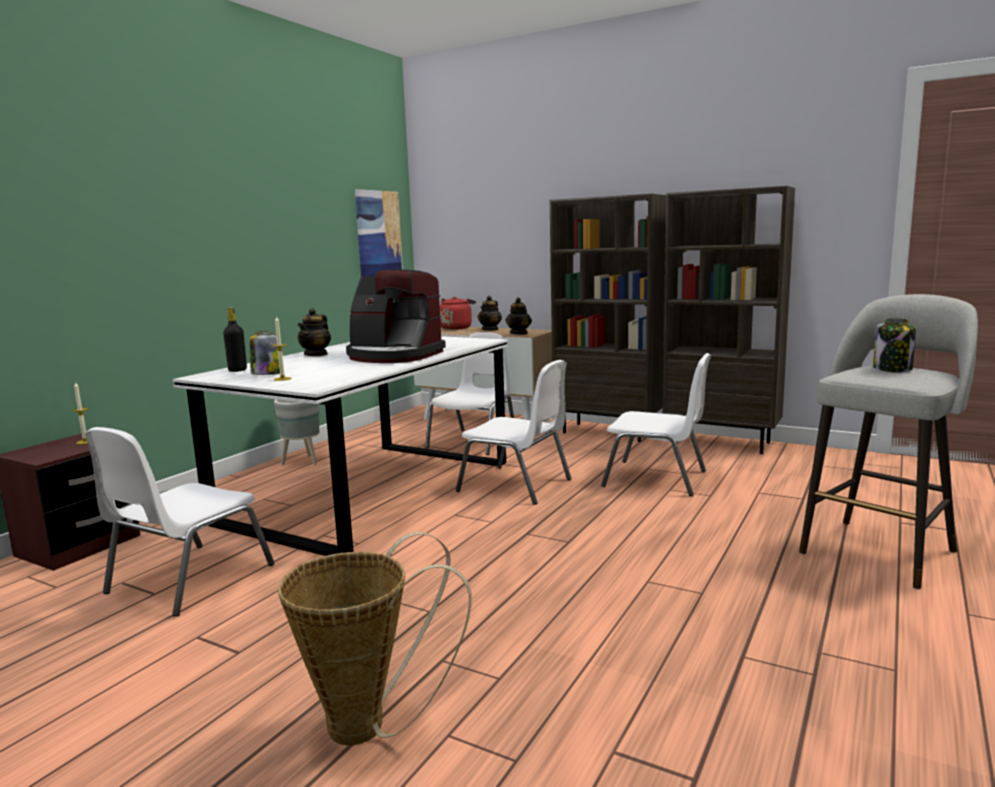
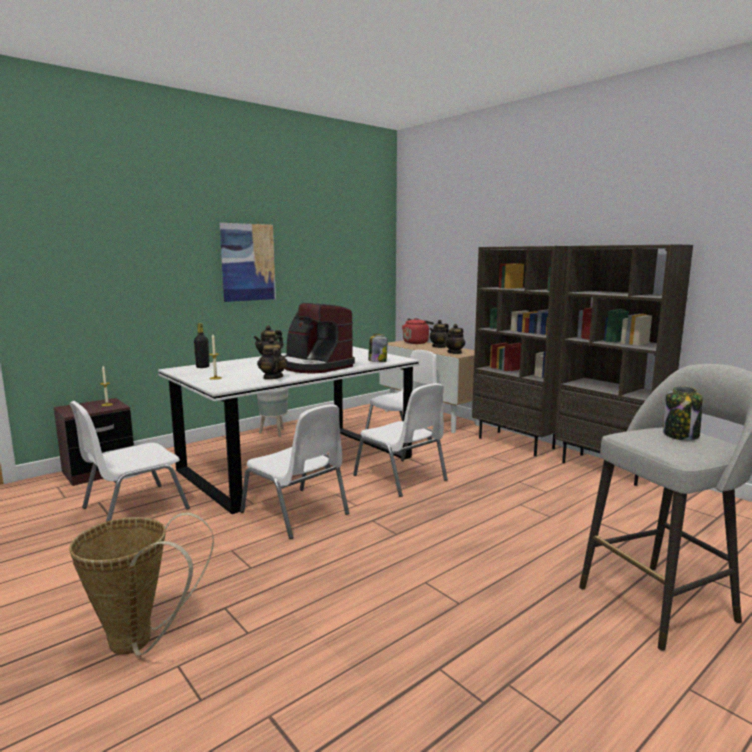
camera: 20 degrees right, 0 degrees up
(266, 374) = (213, 372): jar -> jar (377, 361)
(361, 371) = (272, 377): none -> teapot
(378, 234) = (363, 266): picture -> picture (248, 262)
(656, 478) = (518, 492): white chair -> white chair (296, 513)

